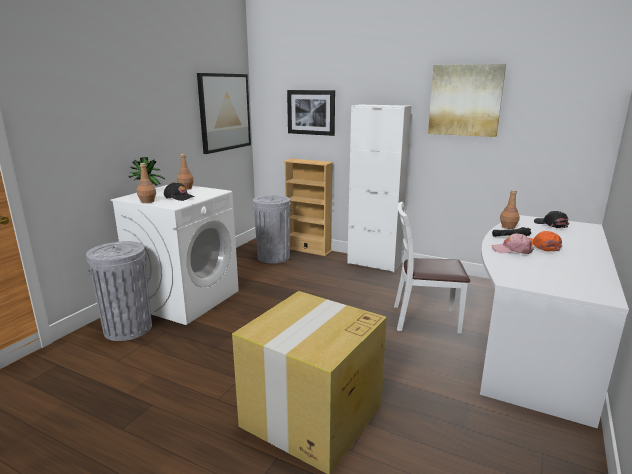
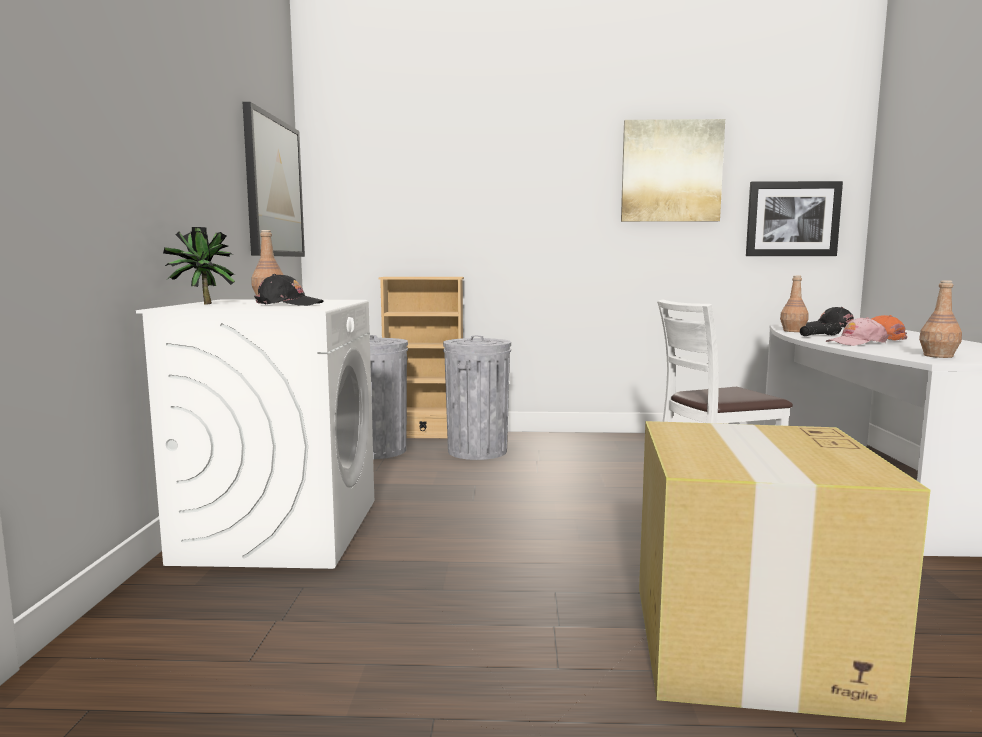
camera: 25 degrees left, 10 degrees down
(128, 328) = (205, 600): grey trash can -> grey trash can (477, 451)
(147, 201) = (235, 308): brown bottle -> brown bottle (938, 356)
(311, 112) = (421, 196): picture -> picture (792, 219)
(374, 264) = (550, 438): white cabinet -> none

